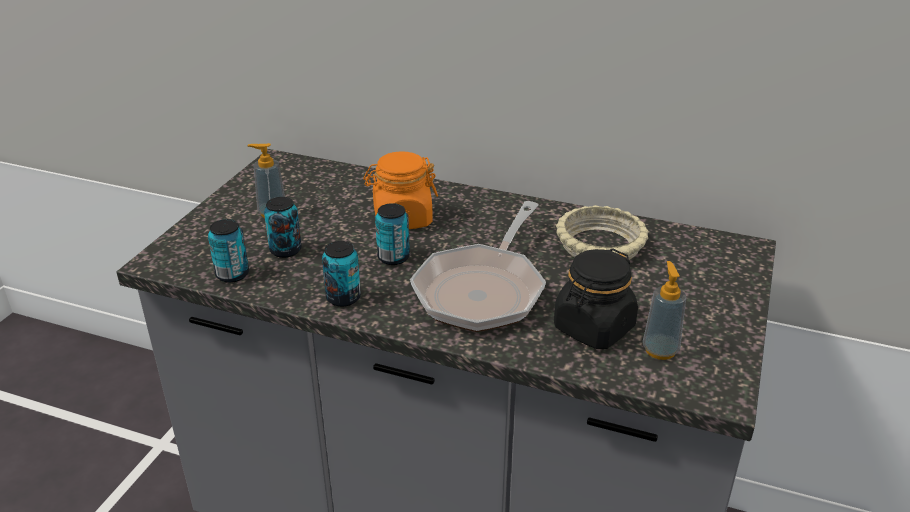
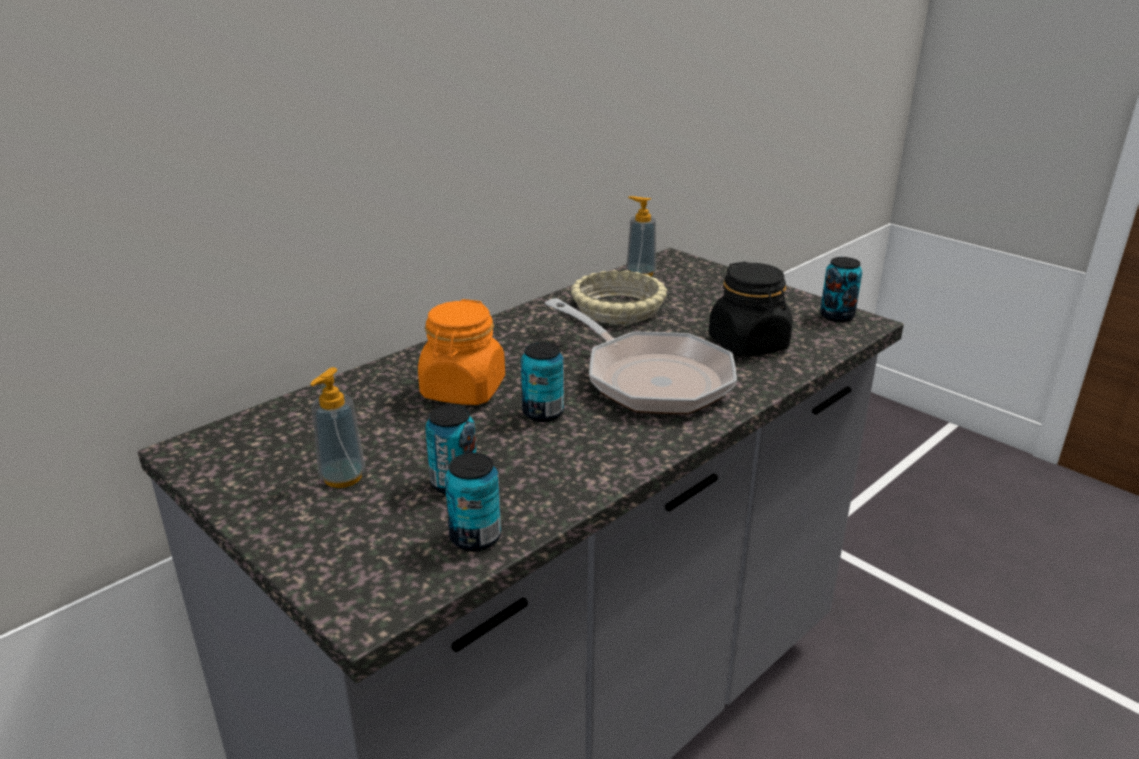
camera: 65 degrees left, 5 degrees down
(343, 298) = (601, 461): can -> can (837, 316)
(660, 350) = (795, 327): soap dispenser -> soap dispenser (640, 273)

